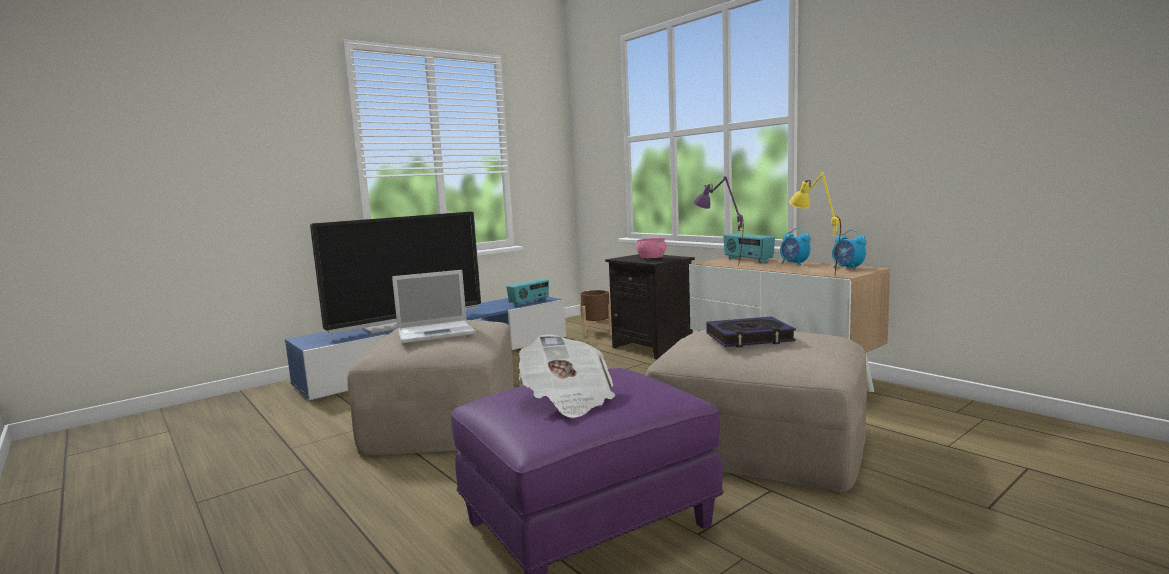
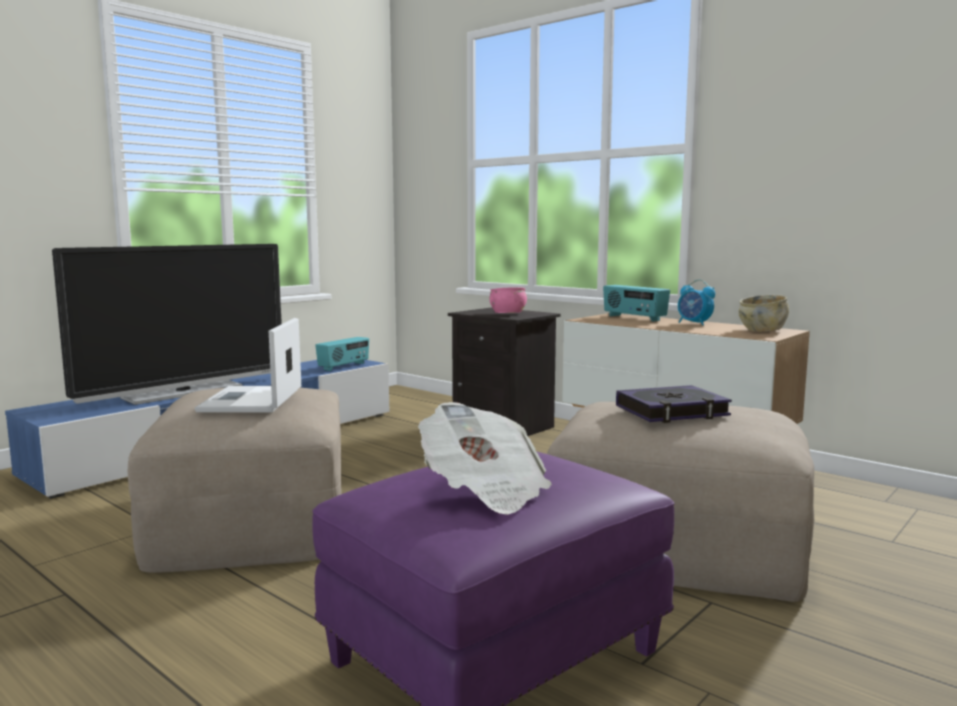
camera: 10 degrees left, 0 degrees up
(437, 332) = (251, 401): laptop -> laptop turned 120 degrees clockwise
(596, 332) = (425, 406): brown planter -> none
(718, 264) = (602, 322): purple table lamp -> none
(813, 273) = (726, 334): yellow table lamp -> none
(848, 268) = (762, 330): alarm clock -> beige bowl

